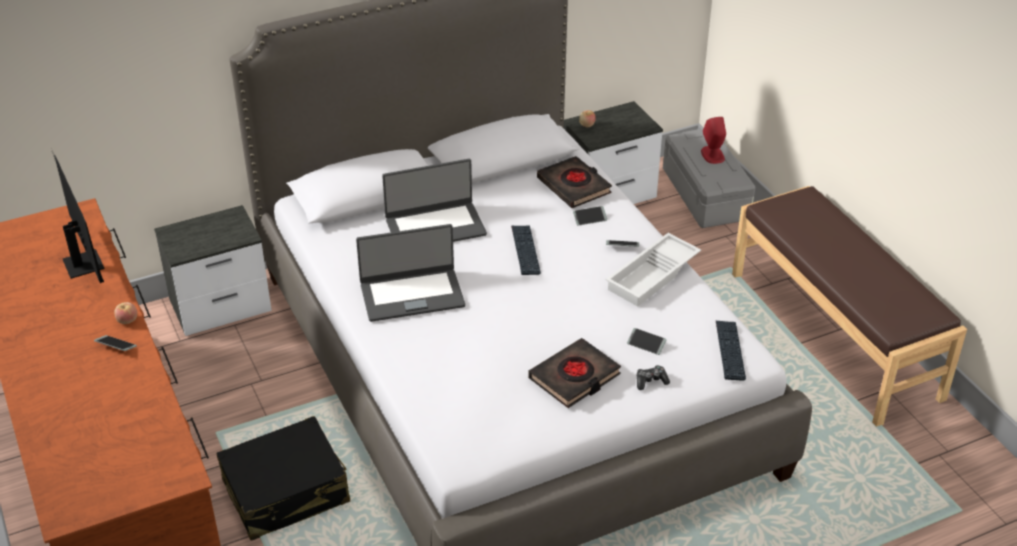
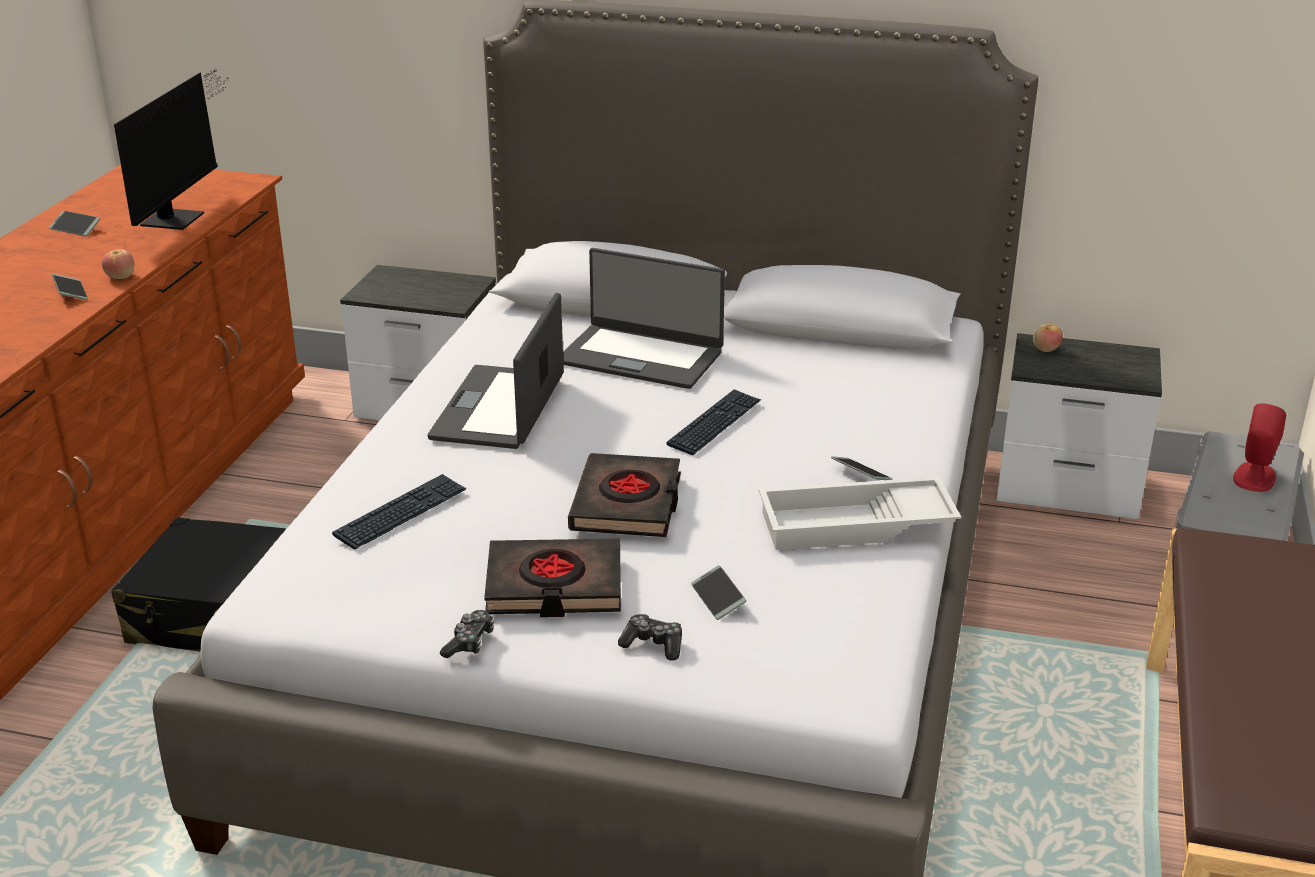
camera: 40 degrees right, 10 degrees down
(412, 294) = (500, 408): laptop -> laptop turned 75 degrees clockwise
(574, 186) = (893, 385): black book -> black book (627, 504)
(577, 425) = (469, 642): none -> game controller
(590, 218) = (861, 426): phone -> phone (75, 228)
(730, 351) = (836, 669): keyboard -> keyboard (401, 513)

